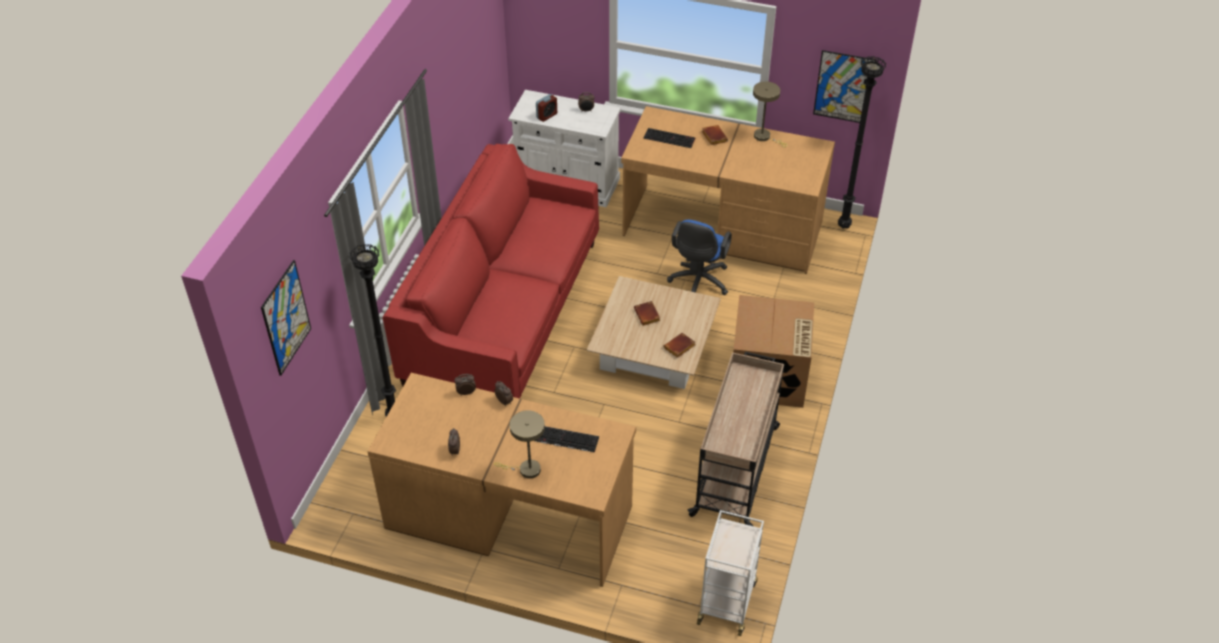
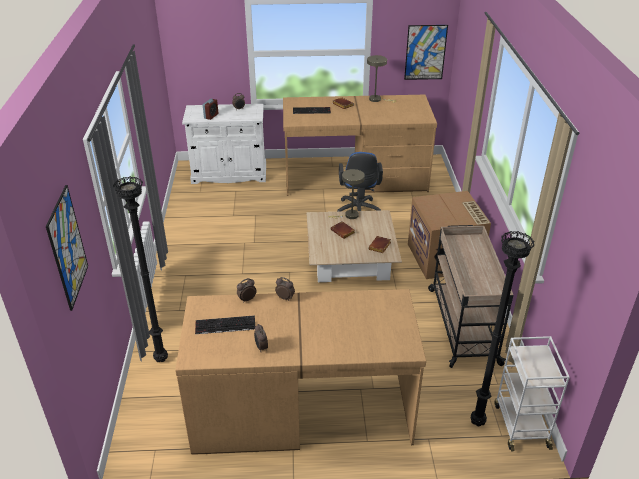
camera: 20 degrees left, 10 degrees down
(504, 313) = (221, 262): red sofa -> none
(526, 470) = (336, 346): beige table lamp -> beige table lamp (349, 215)
(565, 439) = (356, 313): keyboard -> keyboard (224, 325)
(845, 226) = (435, 161): black floor lamp -> black floor lamp (478, 422)

